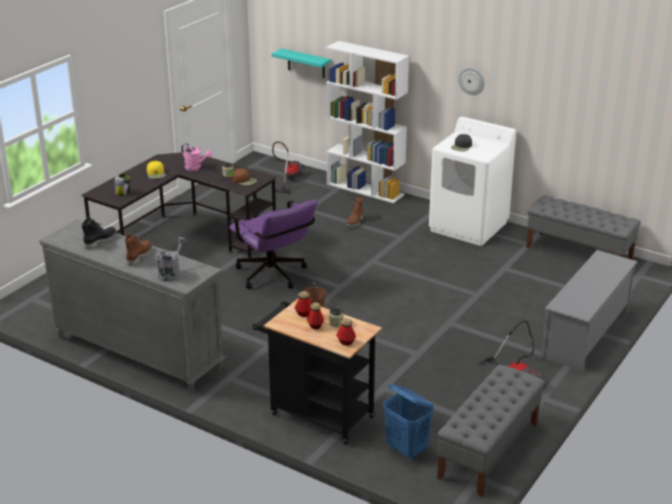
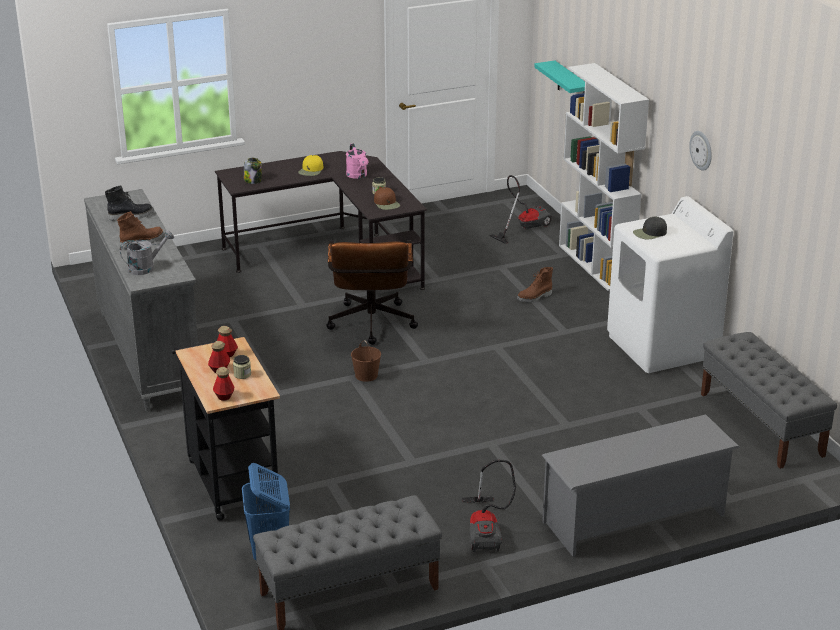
camera: 35 degrees right, 0 degrees up
(274, 277) = (371, 326): purple office chair -> brown office chair

